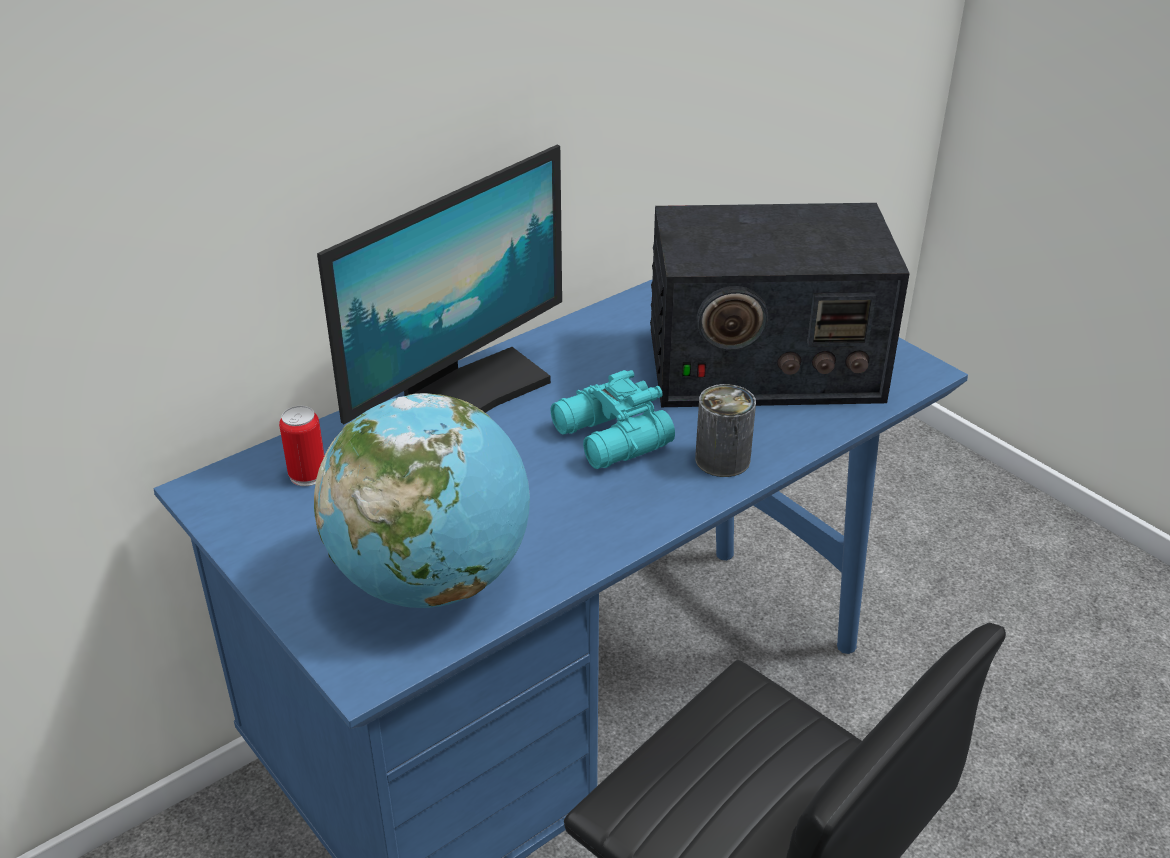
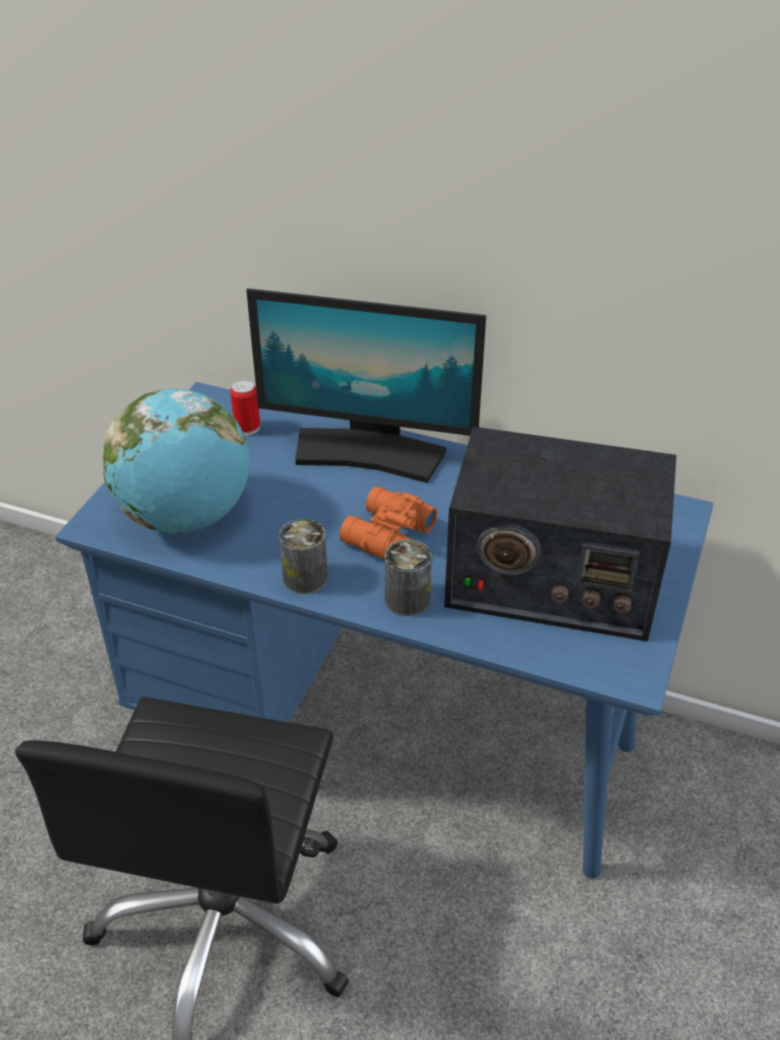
camera: 60 degrees right, 5 degrees up
(610, 439) = (385, 535): turquoise binoculars -> orange binoculars
(630, 518) = (305, 577): none -> can
(762, 365) = (550, 579): radio -> radio turned 45 degrees counterclockwise

